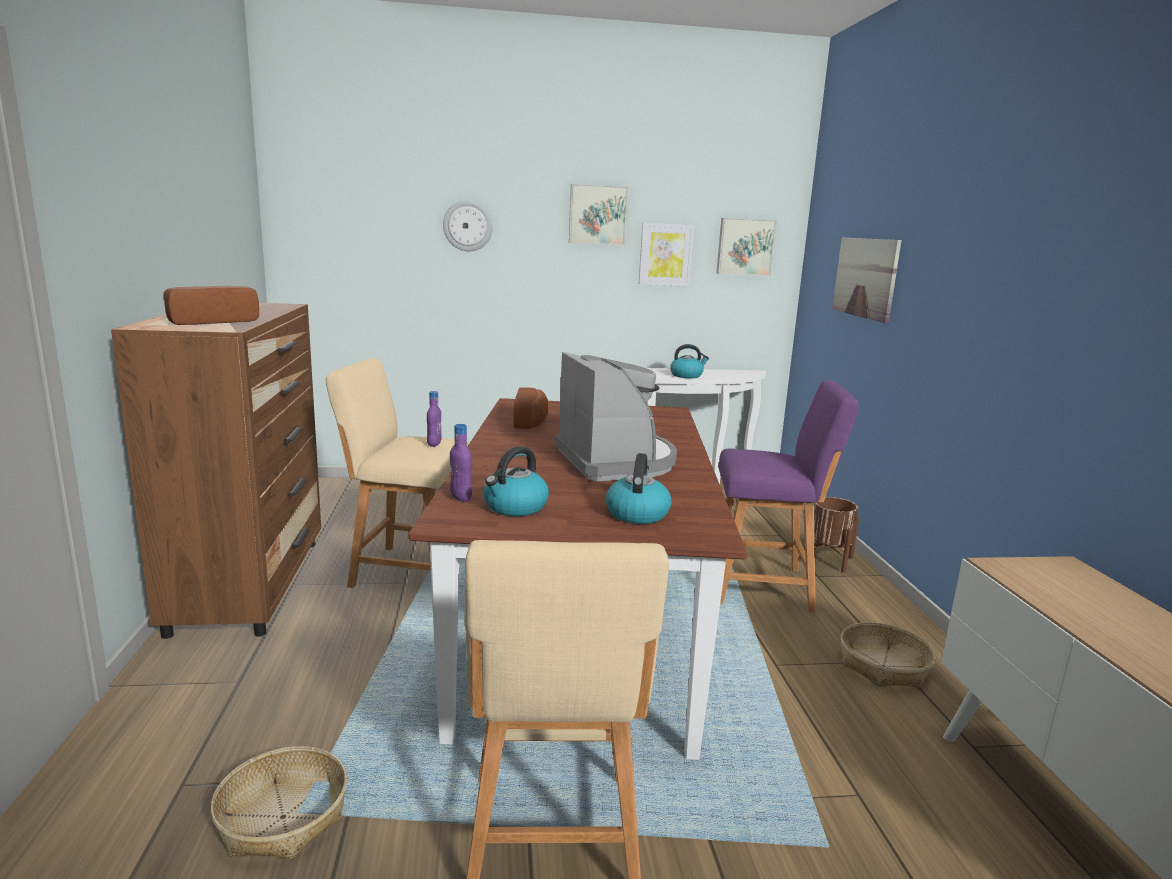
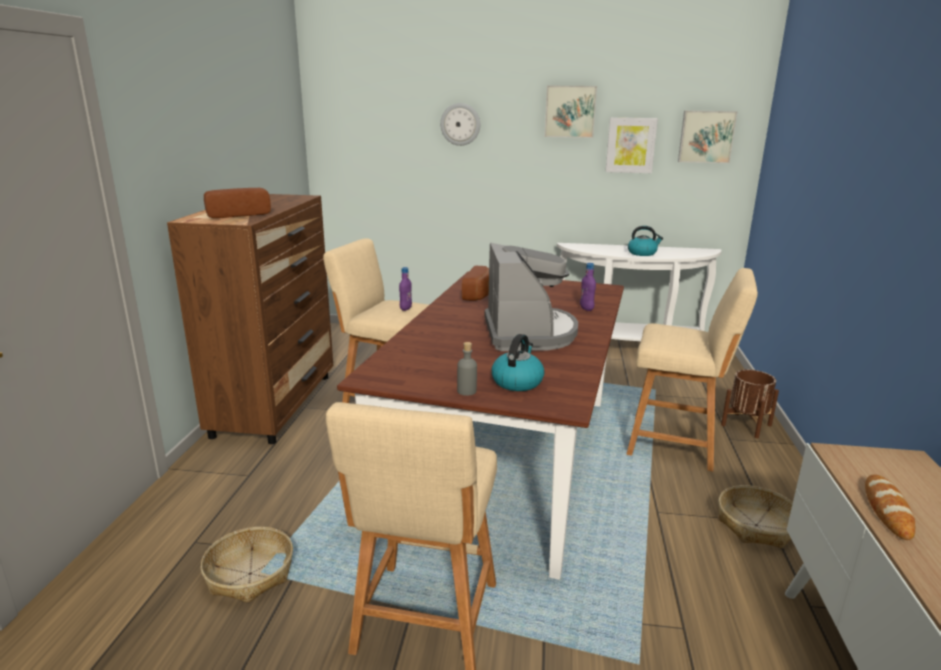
camera: 15 degrees right, 5 degrees up
(461, 498) = (388, 359): purple bottle -> purple bottle (586, 309)
(515, 507) = (425, 369): kettle -> none
(583, 528) = (466, 391): none -> grey bottle
(765, 586) = (677, 444): purple stool -> beige stool
(865, 277) = (805, 169): picture -> none
(1082, 618) = (887, 510): none -> bread

